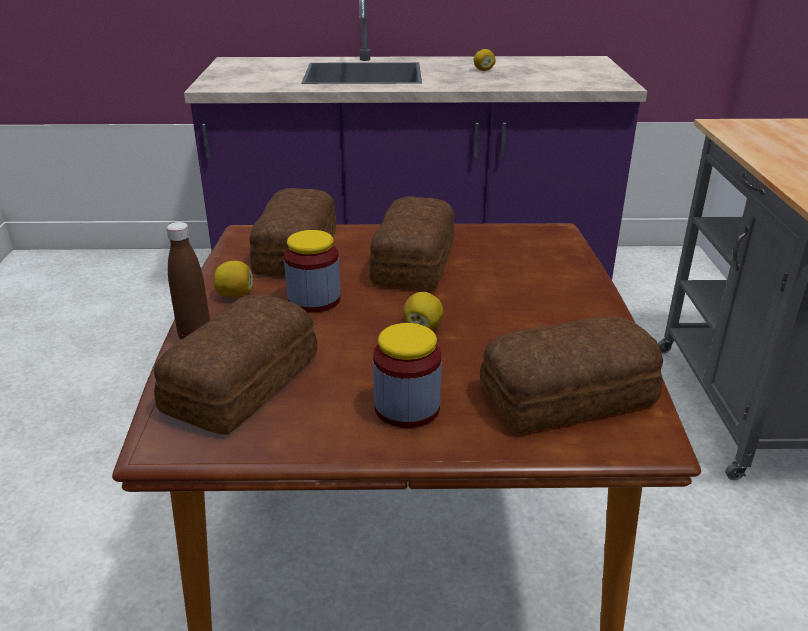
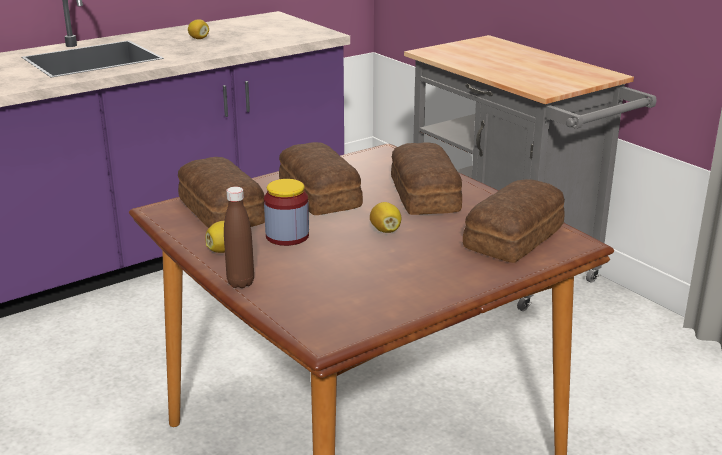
camera: 35 degrees left, 5 degrees down
(238, 383) = (316, 296): bread -> bread (423, 195)
(407, 408) = (438, 272): jar -> none

